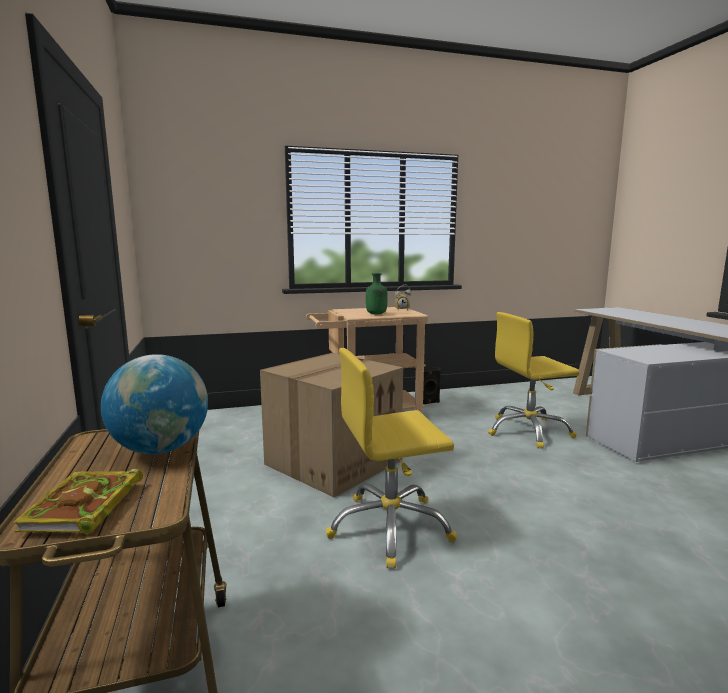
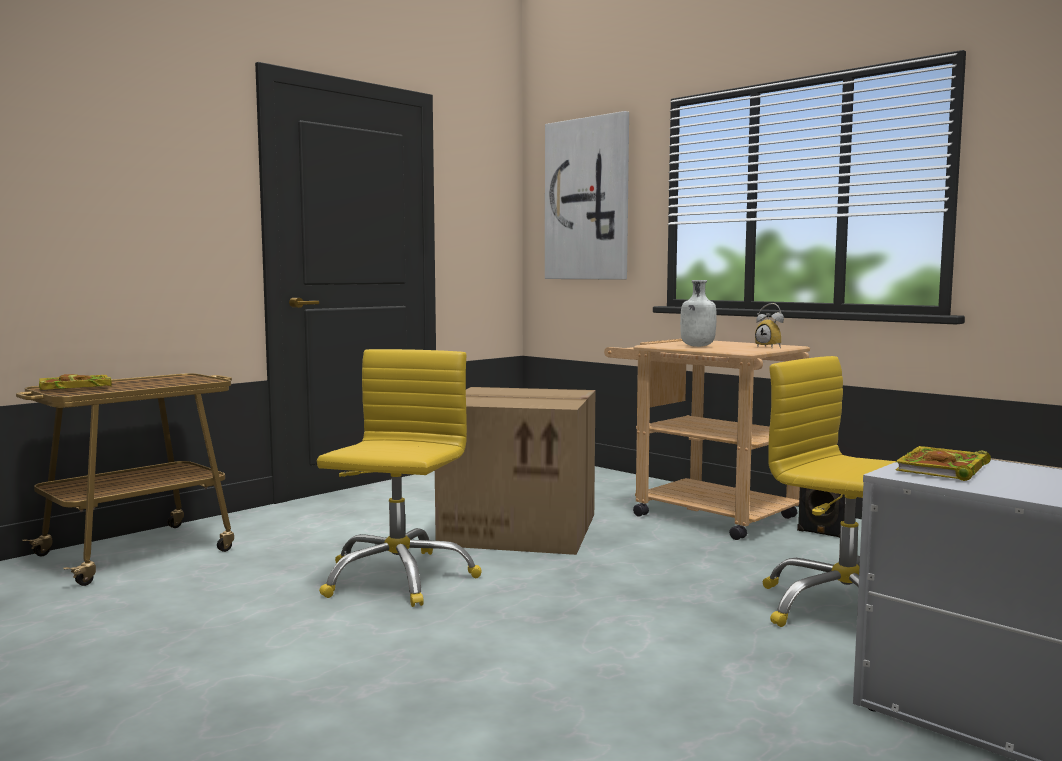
camera: 60 degrees right, 5 degrees down
(160, 450) = (167, 383): globe -> none
(210, 210) = (587, 199): none -> picture
(376, 314) = (697, 346): green bottle -> white bottle
(390, 527) = (397, 578): yellow office chair -> yellow office chair turned 60 degrees clockwise
(640, 355) = (943, 470): none -> book

